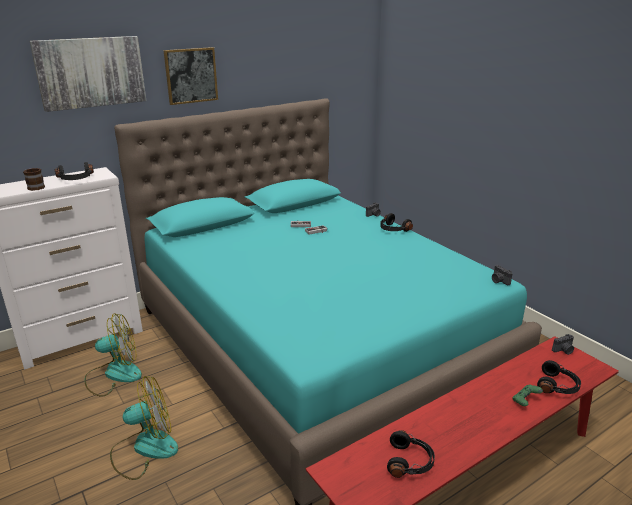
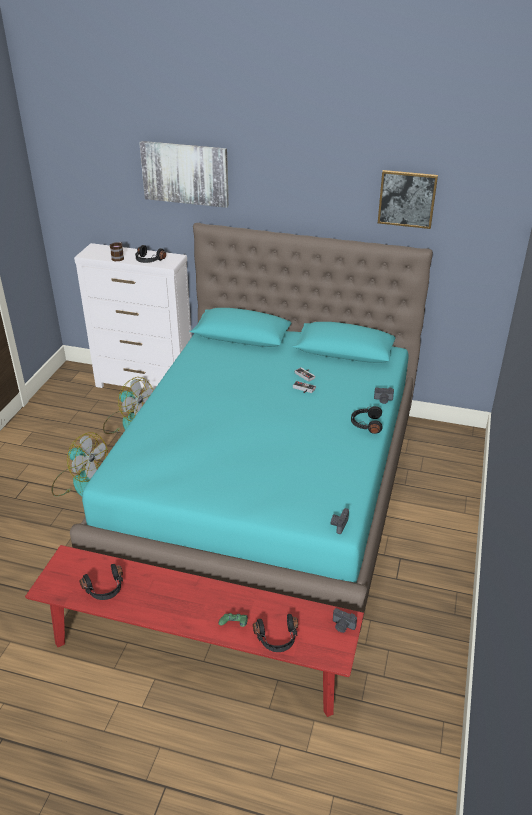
camera: 50 degrees right, 10 degrees up
(191, 75) = (275, 192): picture -> picture (407, 199)

